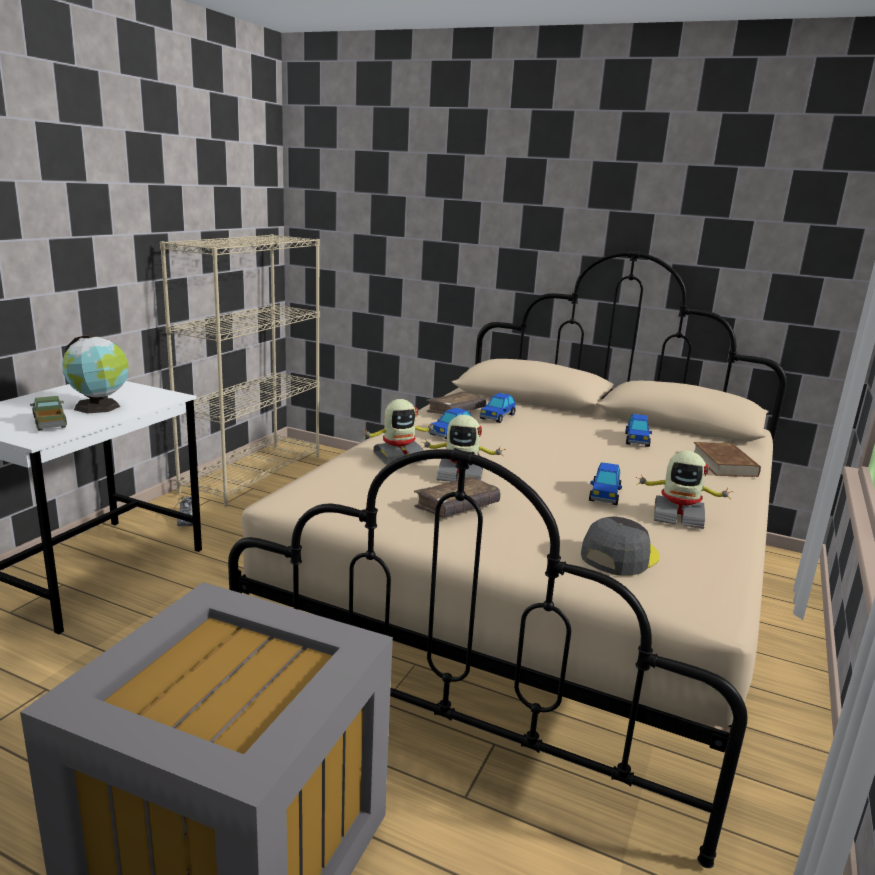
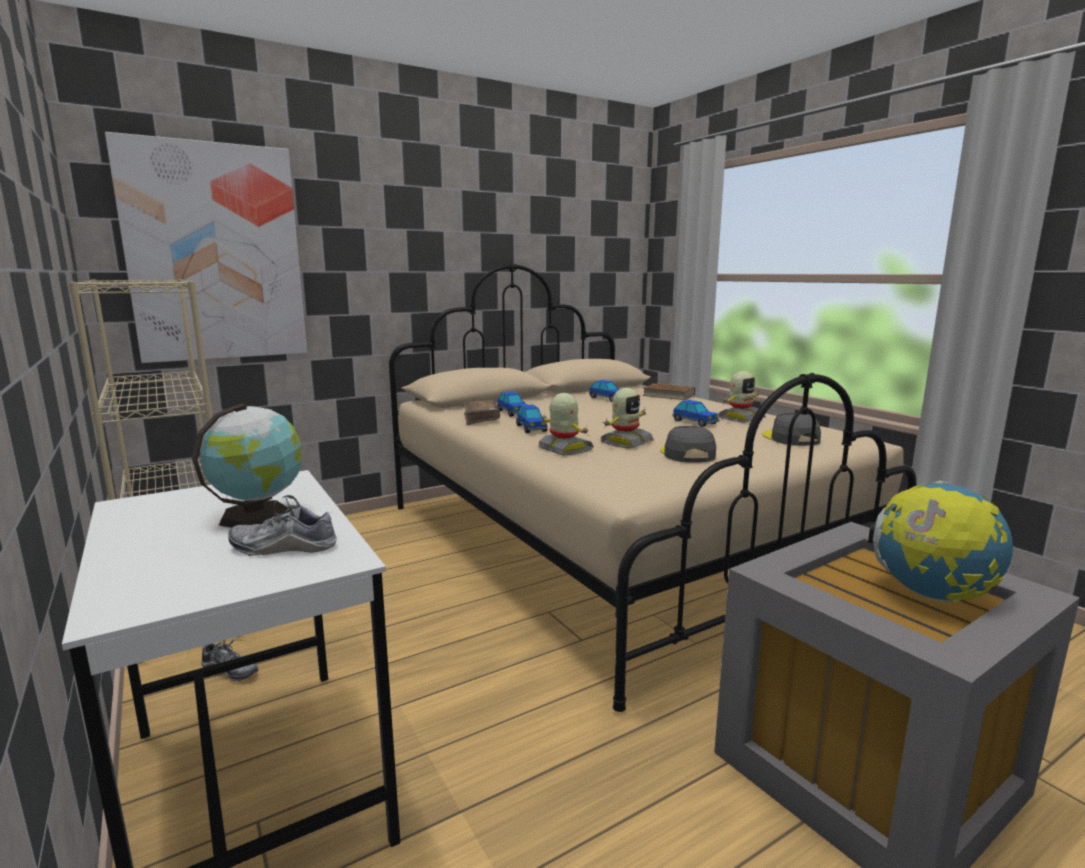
camera: 55 degrees left, 5 degrees down
(50, 423) = (283, 547): toy truck -> shoe
(229, 704) = (930, 595): none -> globe
(361, 219) = (215, 253): none -> picture
(398, 457) = (564, 449): toy robot -> toy robot turned 45 degrees counterclockwise
(456, 507) = (687, 454): brown book -> grey cap

